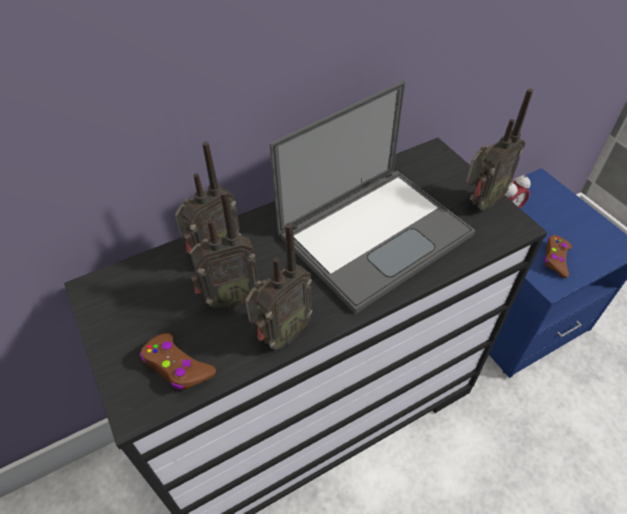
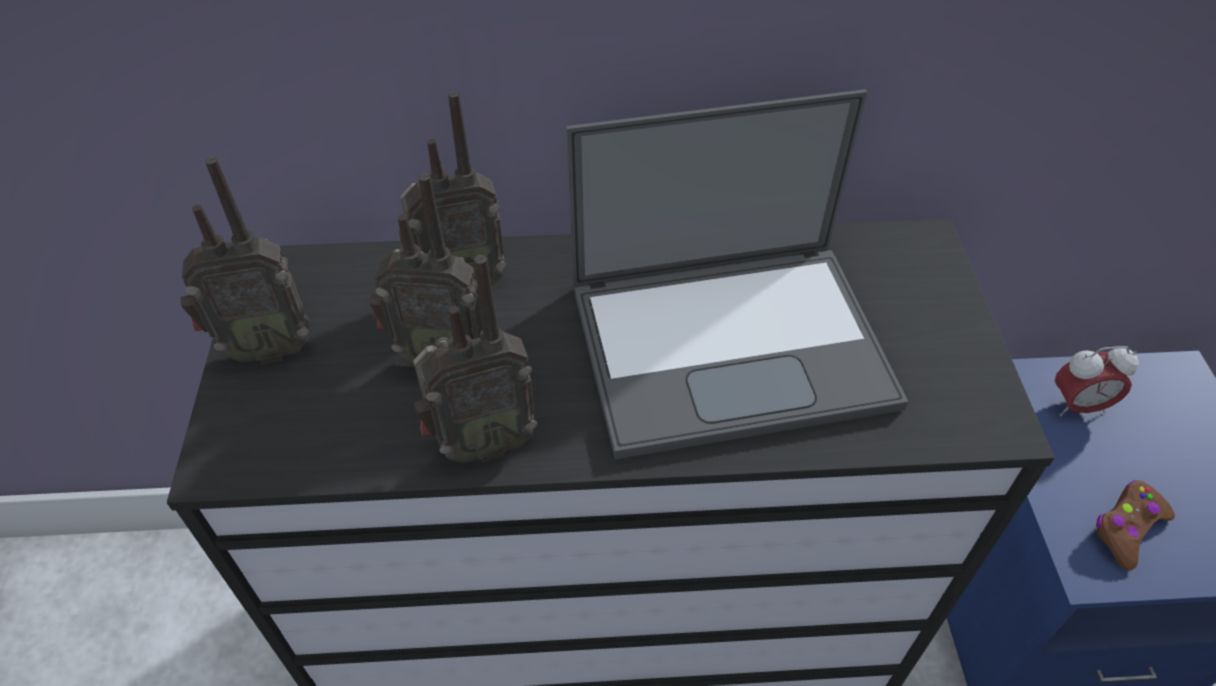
camera: 25 degrees right, 0 degrees up
(177, 367) = (308, 428): brown game controller -> none
(480, 203) = (955, 359): radio -> radio (266, 348)

